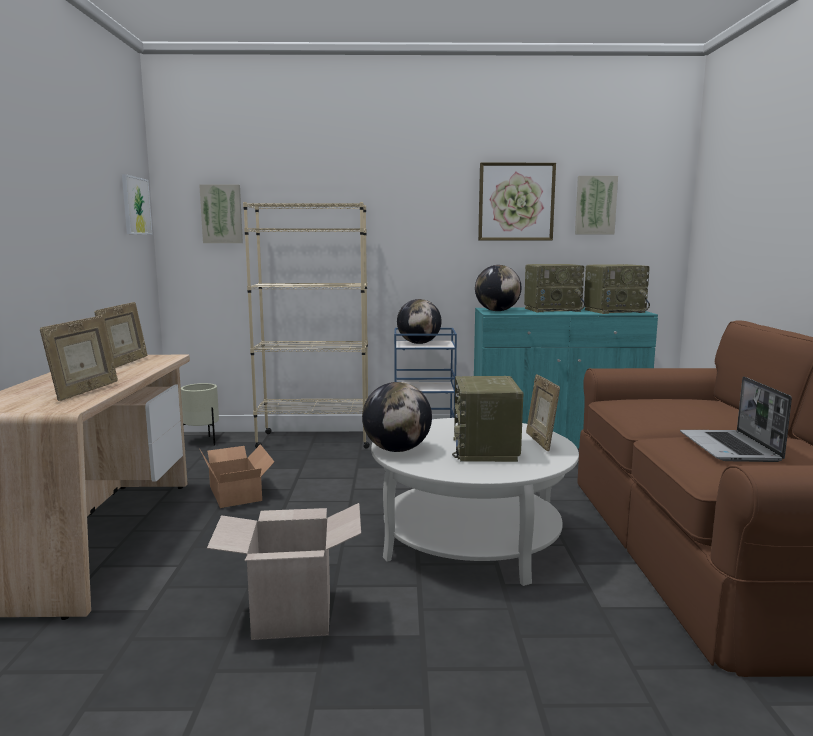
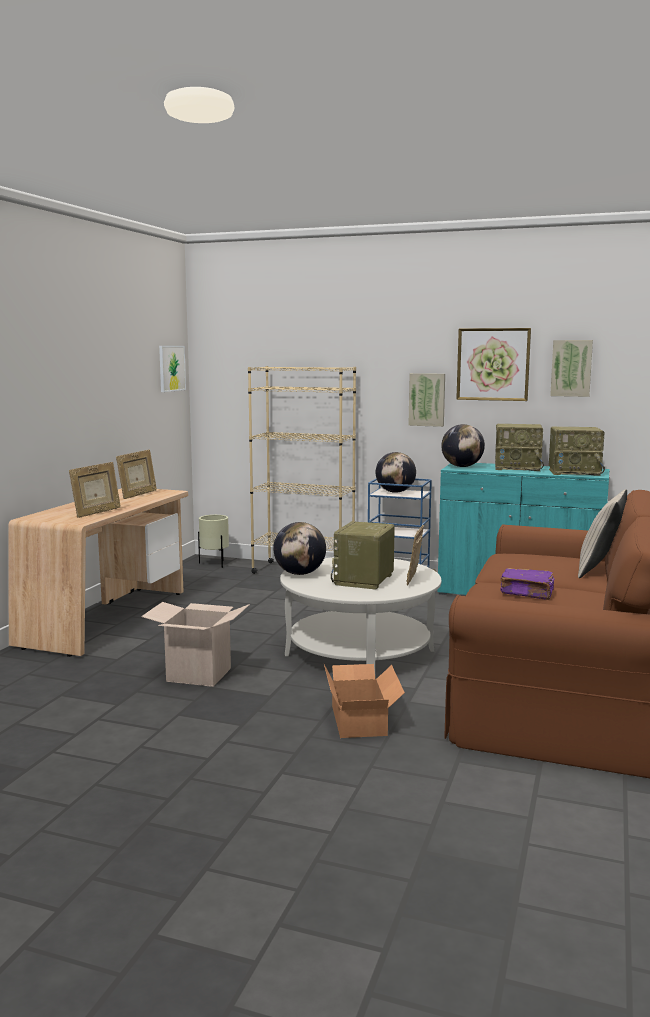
camera: 20 degrees right, 0 degrees up
(222, 214) = (240, 373): picture -> picture (427, 399)
(237, 492) = (216, 602): cardboard box -> cardboard box (361, 719)
(730, 448) = (527, 593): laptop -> purple book
(734, 409) = (600, 569): none -> beige pillow

